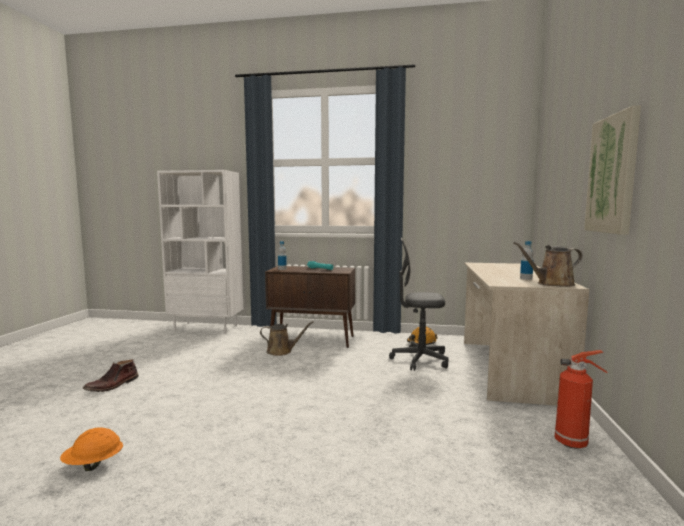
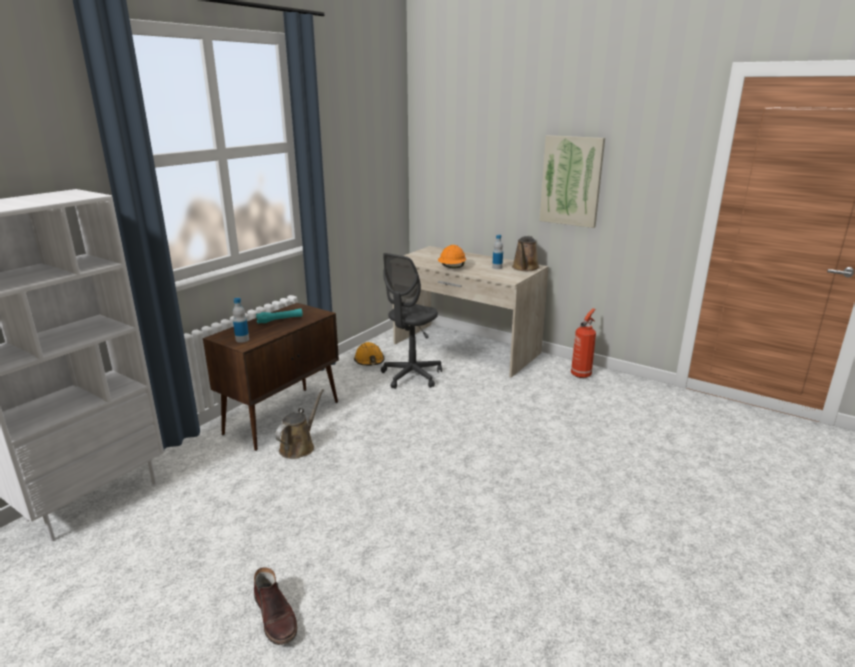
camera: 65 degrees left, 15 degrees up
(93, 464) = (506, 618): orange hard hat -> orange hard hat (452, 268)

